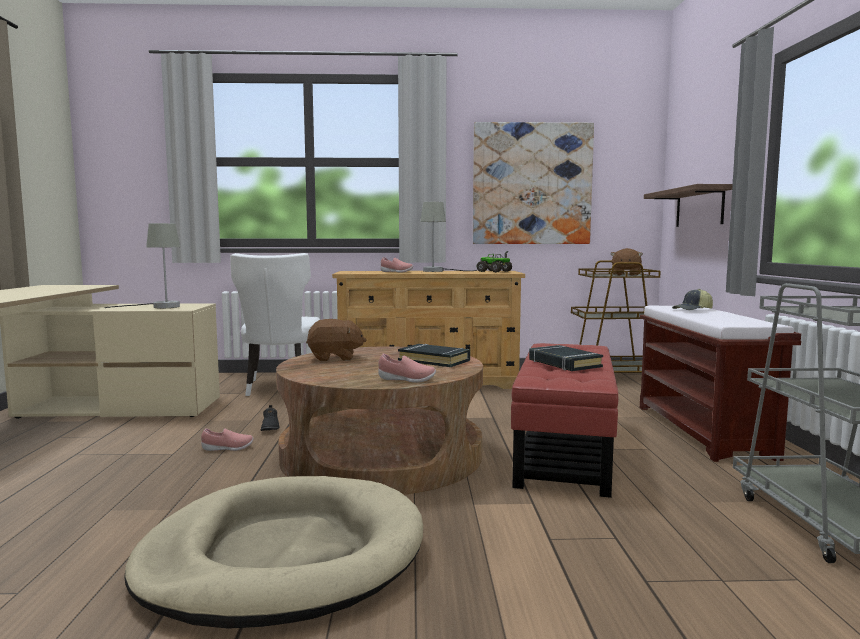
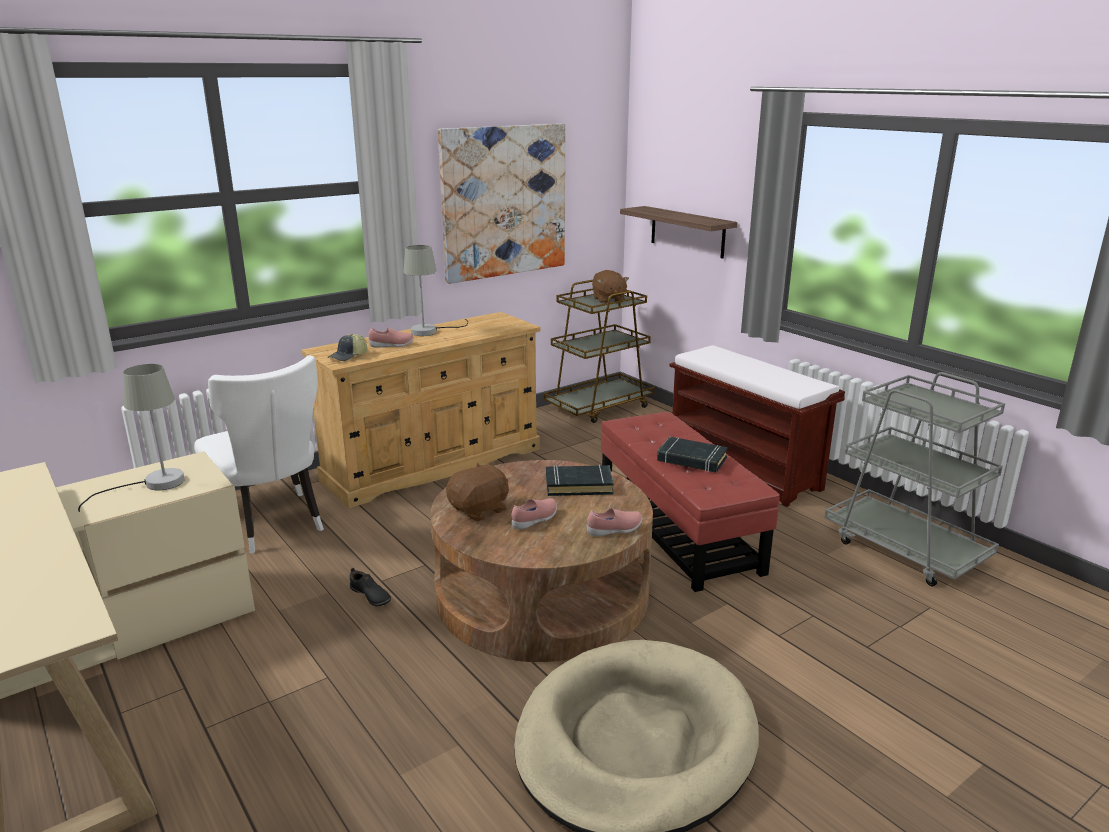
camera: 35 degrees left, 15 degrees up
(227, 448) = (377, 645): pink shoe -> pink shoe (535, 520)
(494, 271) = (494, 323): toy truck -> none
(693, 310) = (730, 361): cap -> cap (348, 356)

